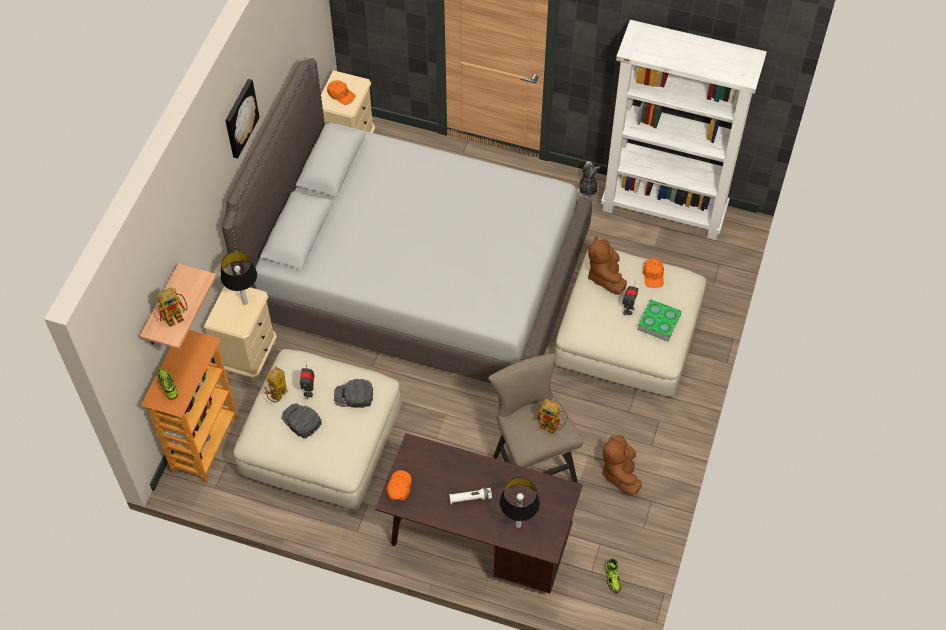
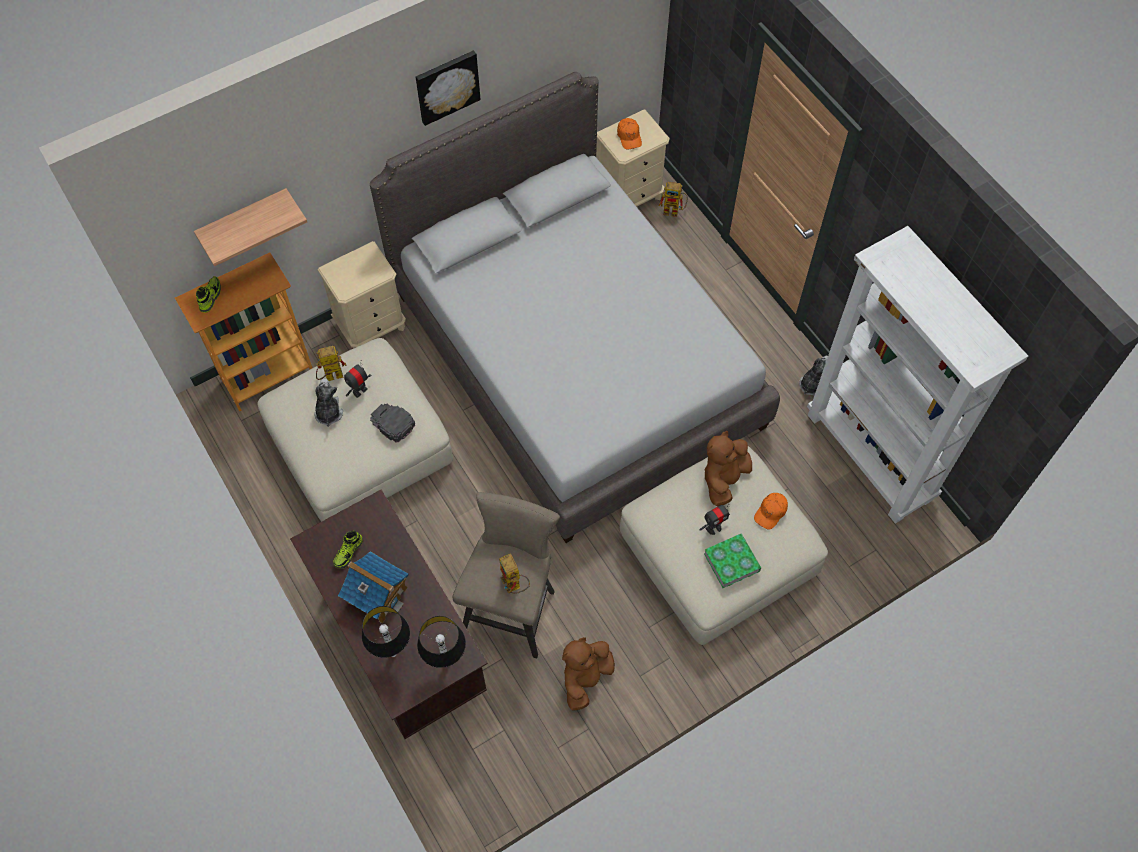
camera: 40 degrees right, 5 degrees up
(177, 316) = (239, 235): toy robot -> toy robot (674, 210)
(244, 302) = (369, 270): table lamp -> table lamp (446, 663)
(301, 421) = (328, 412): black cap -> plush toy
(399, 488) = (327, 535): orange cap -> none
(470, 498) = (377, 594): white flashlight -> toy house
(613, 578) = (485, 771): shoe -> shoe (348, 552)

